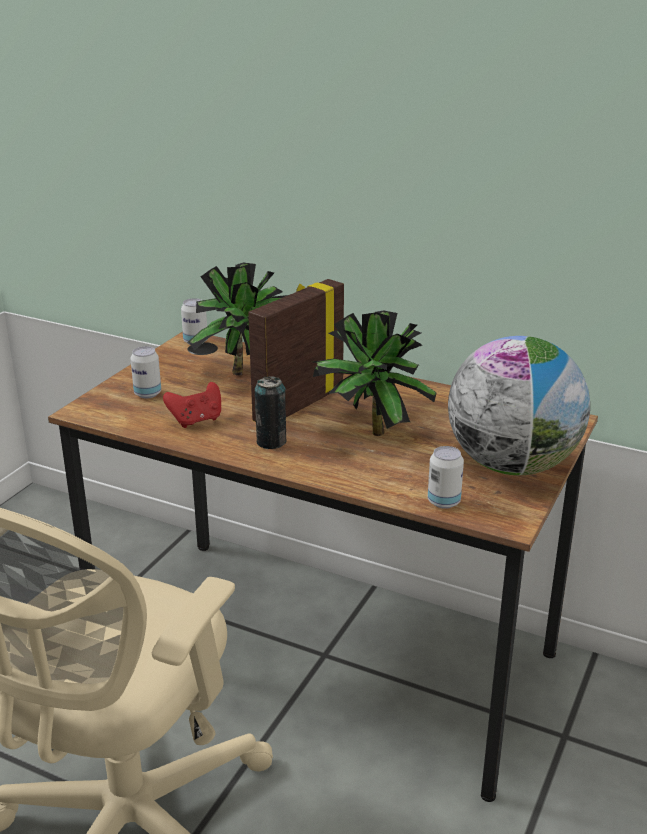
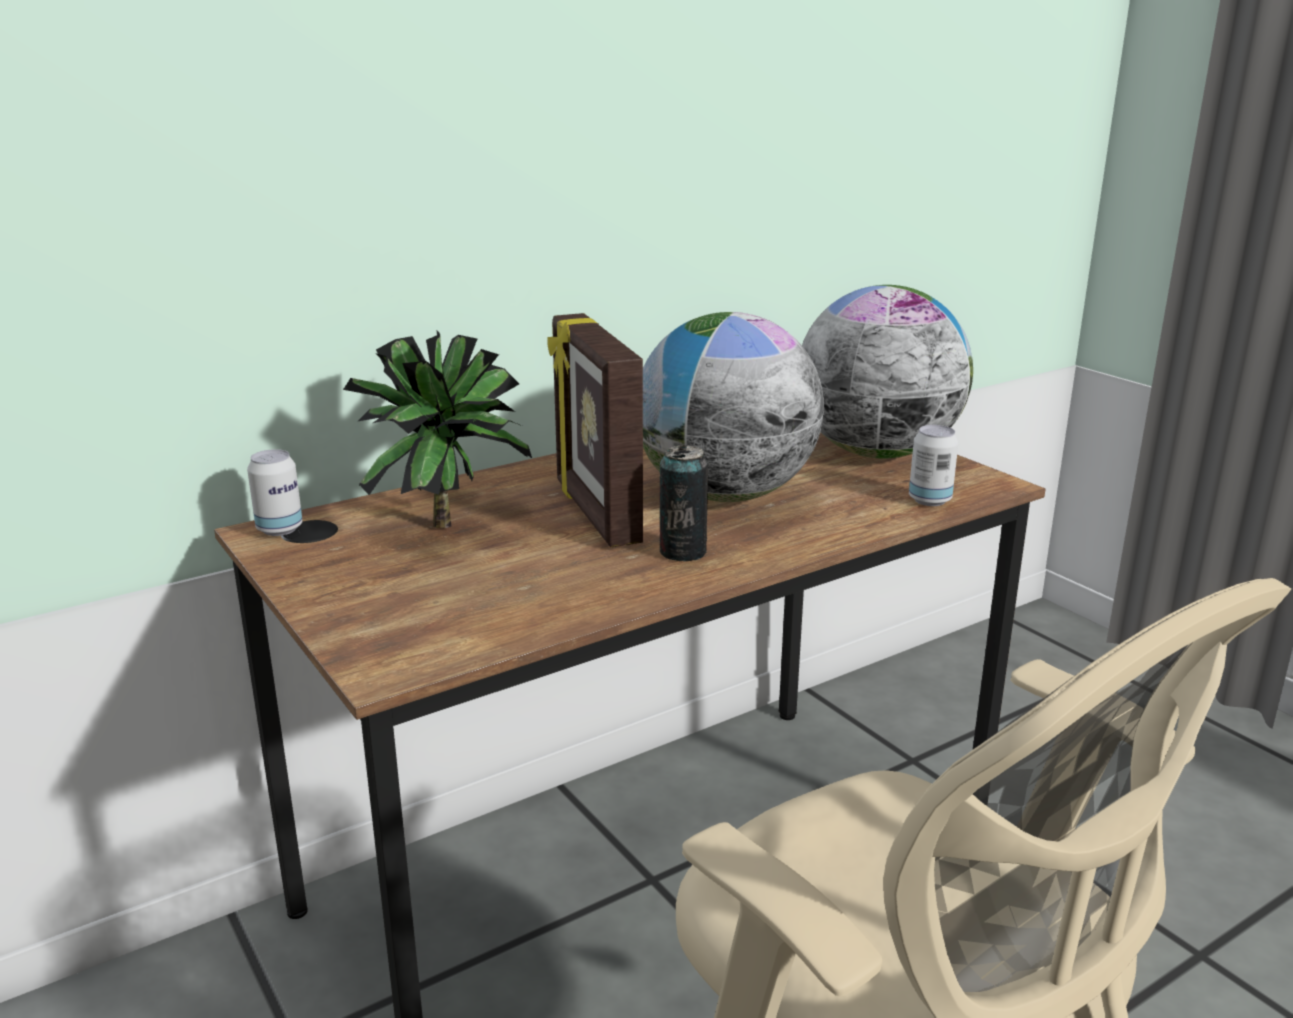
camera: 60 degrees left, 5 degrees down
(147, 394) = (406, 602): can -> none
(196, 420) = (552, 585): red game controller -> none
(368, 433) = (725, 494): potted plant -> globe

